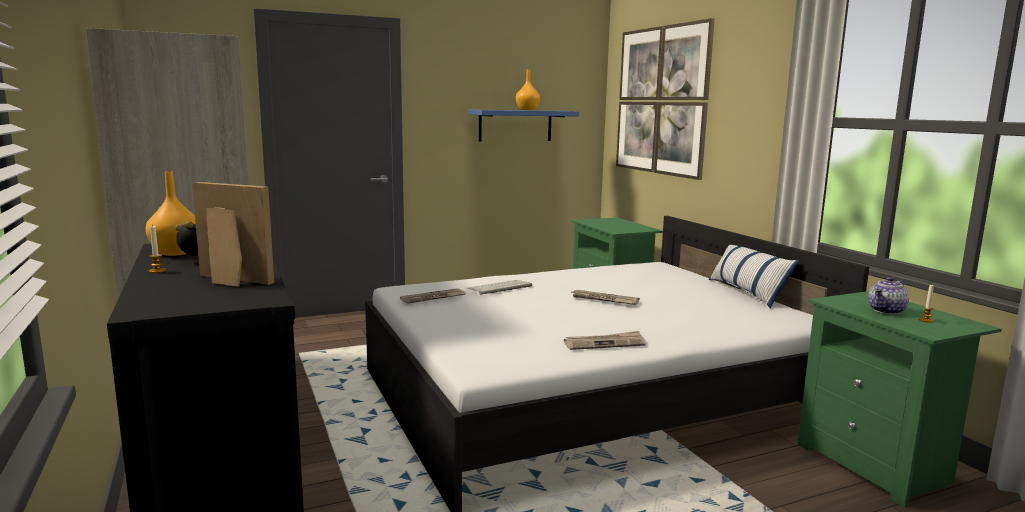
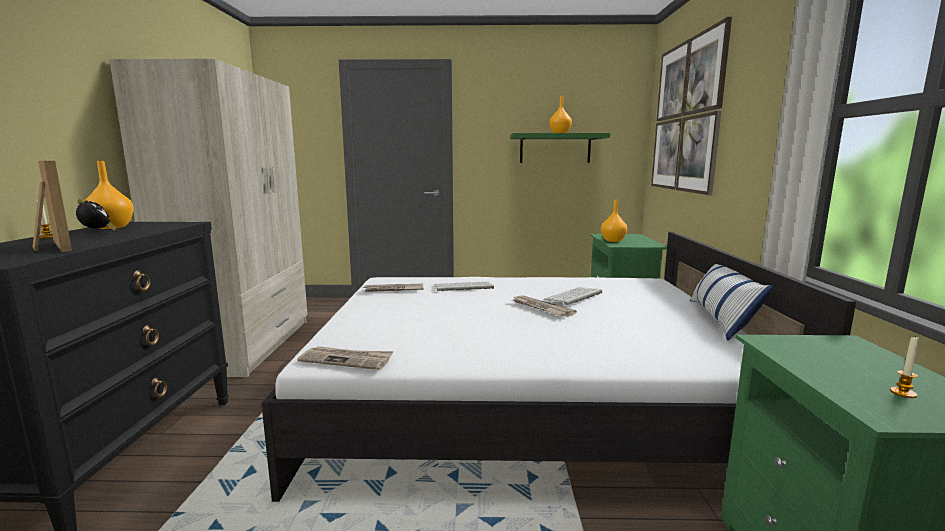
camera: 25 degrees right, 0 degrees up
(515, 125) = (555, 148): blue shelf -> green shelf
(604, 343) = (474, 352): newspaper -> newspaper (347, 360)
(605, 226) = (612, 240): none -> orange vase
(617, 286) = (573, 296): none -> keyboard
(887, 311) = (844, 368): teapot -> none

